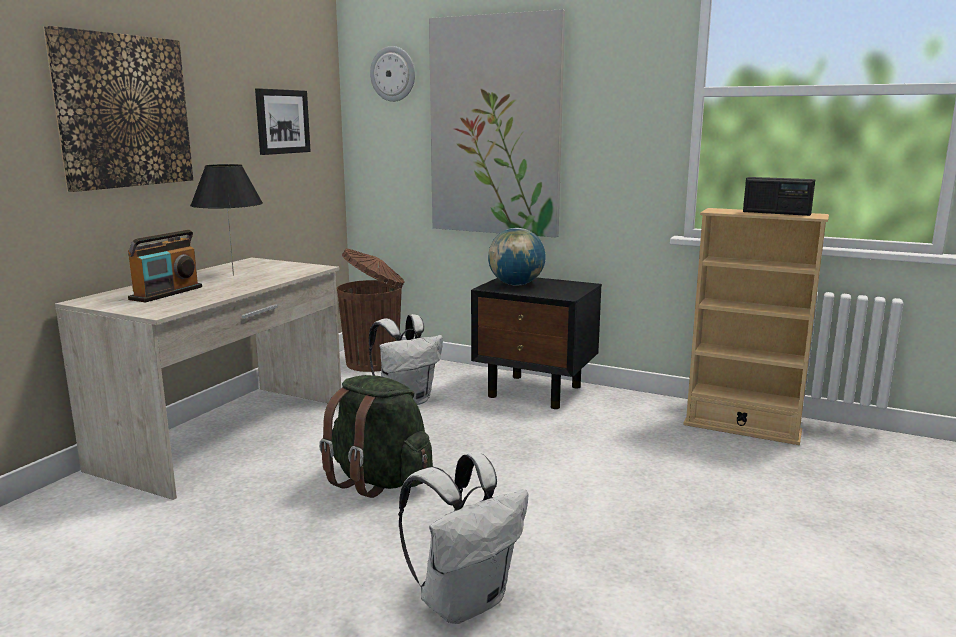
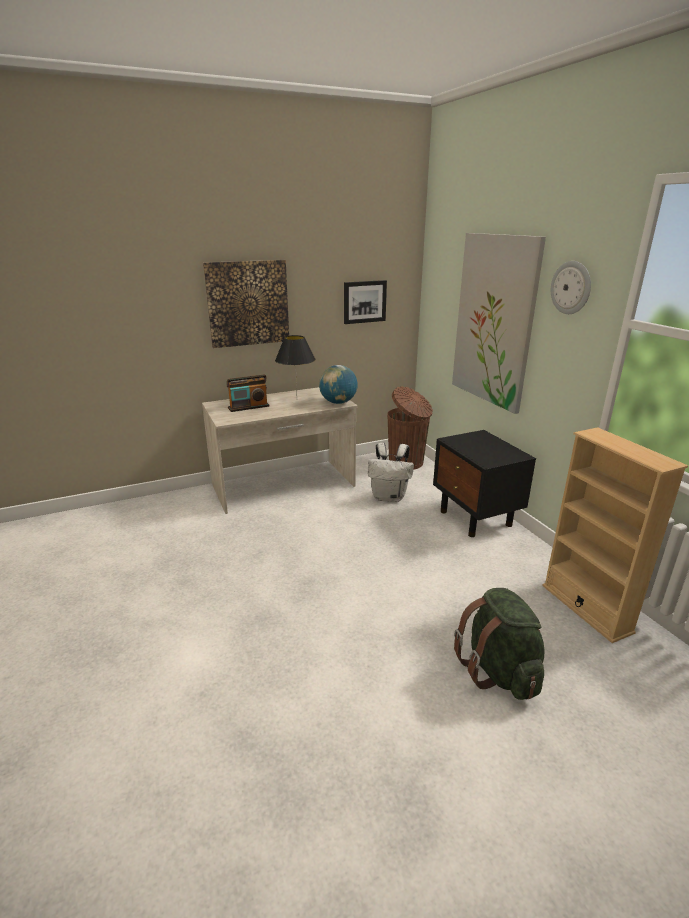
camera: 40 degrees right, 10 degrees up
(378, 481) = (313, 542): green backpack -> green backpack (498, 671)
(393, 74) = (446, 270): wall clock -> wall clock (571, 287)
(464, 601) = (266, 628): white backpack -> none
(516, 284) = (472, 442): globe -> globe (338, 402)
(776, 213) = (635, 451): radio -> none

